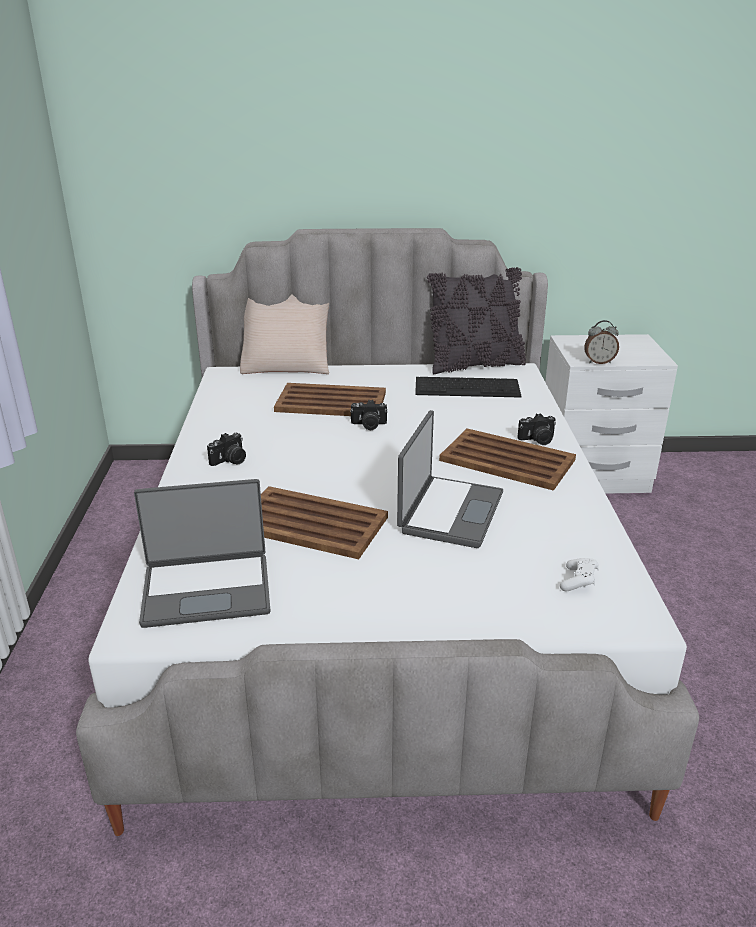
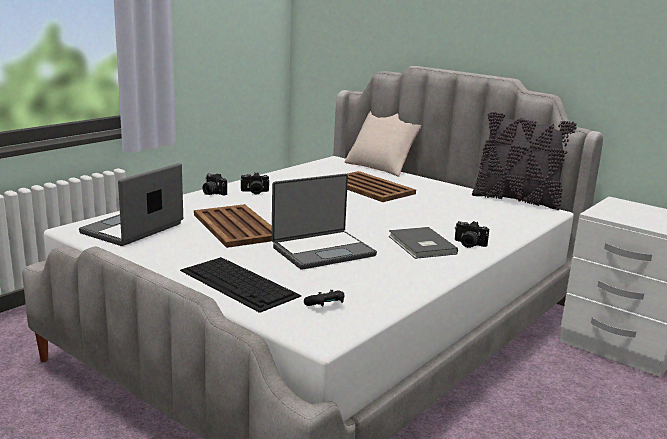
camera: 40 degrees right, 10 degrees down
(207, 590) = (133, 229): laptop -> laptop turned 90 degrees clockwise
(368, 425) = (367, 203): camera -> camera (212, 193)
(468, 387) = (483, 208): keyboard -> keyboard (240, 283)
(508, 461) = (420, 245): brown tray -> grey book
(578, 582) = (325, 306): white game controller -> black game controller
(599, 362) = (613, 218): alarm clock -> none

